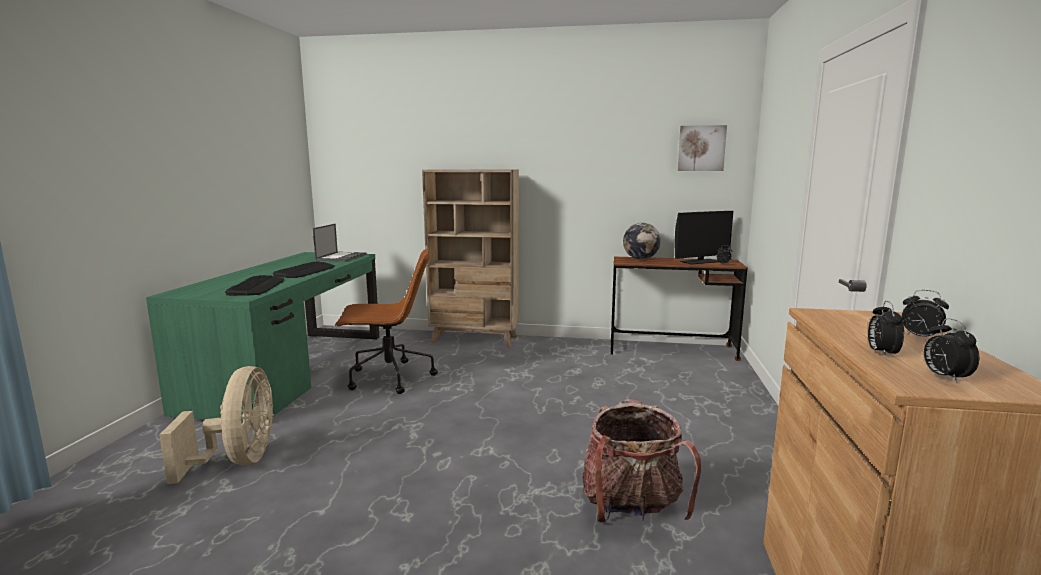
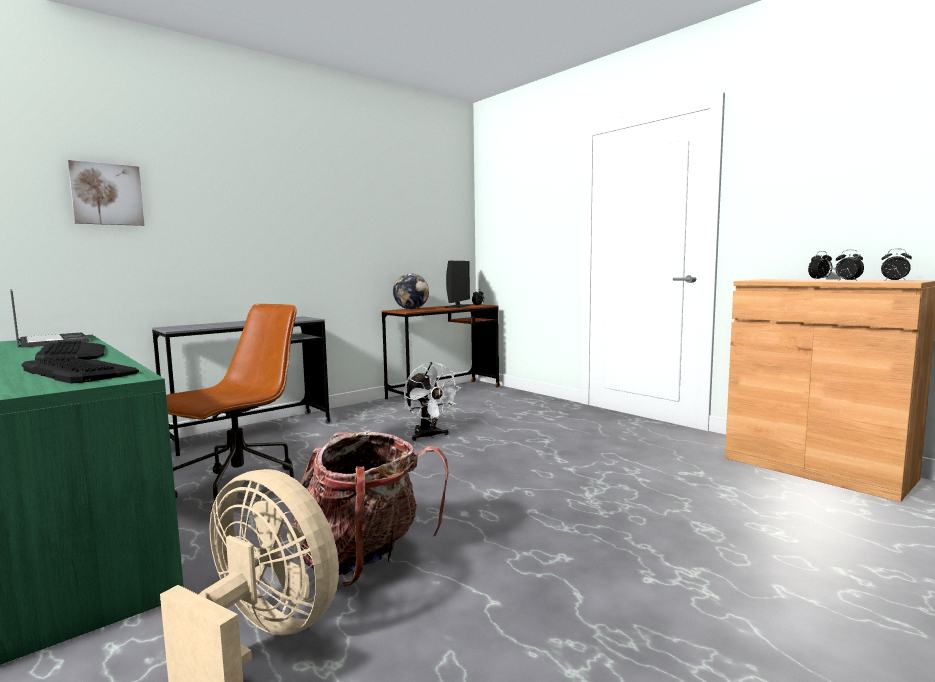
camera: 50 degrees left, 5 degrees down
(474, 340) = (250, 432): beige bookcase -> grey desk
(559, 386) = (429, 436): none -> white fan
(631, 508) = (651, 474): backpack -> backpack (364, 559)
(701, 148) = (440, 206): picture -> picture (107, 194)

